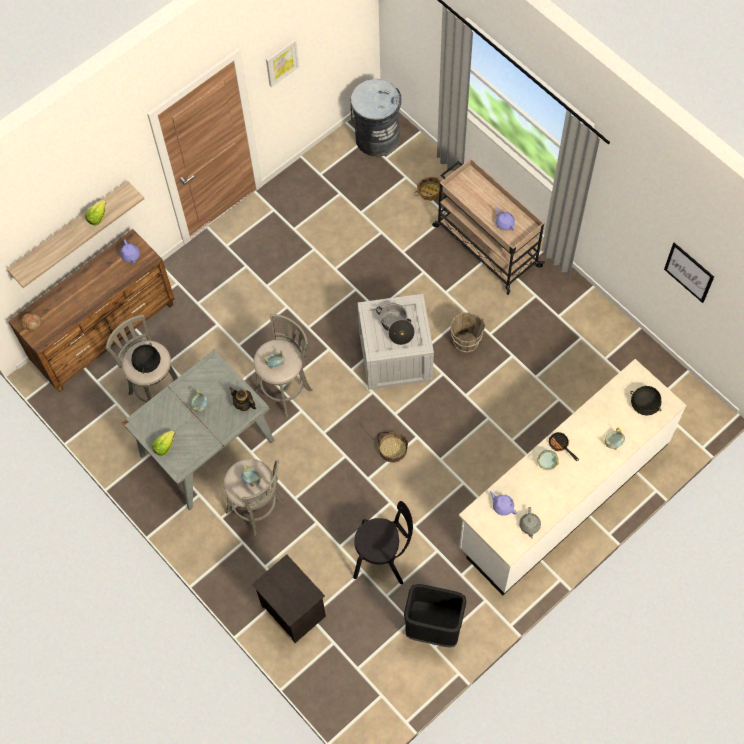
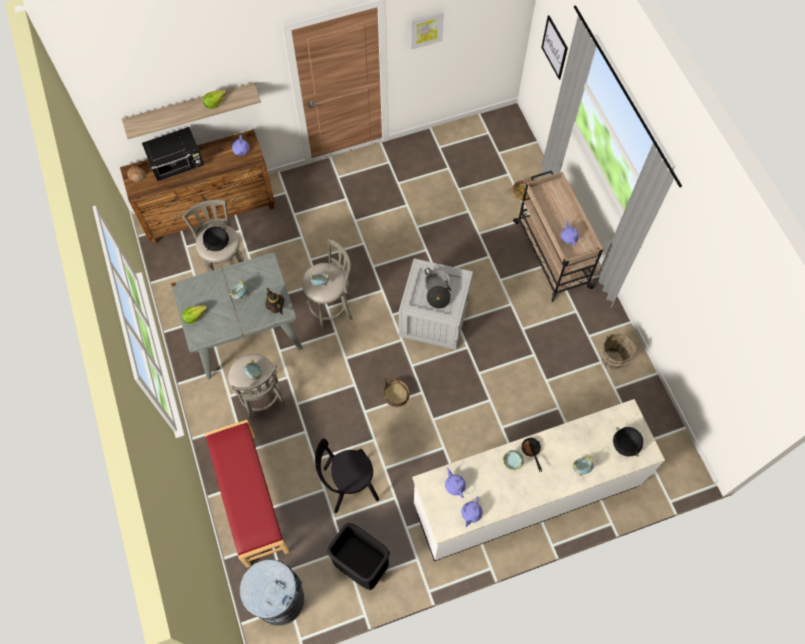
camera: 20 degrees right, 0 degrees up
(70, 295) = (178, 164): none -> black microwave
(292, 611) = (250, 499): black nightstand -> red bench
(377, 138) = (498, 134): grey trash can -> grey trash can (279, 599)
(384, 557) = (348, 484): black chair -> black chair turned 135 degrees clockwise
(466, 343) = (498, 329): brown bucket -> brown bucket (611, 360)
(529, 526) = (471, 514): grey teapot -> purple teapot
(689, 272) = (715, 338): picture -> picture (554, 47)

